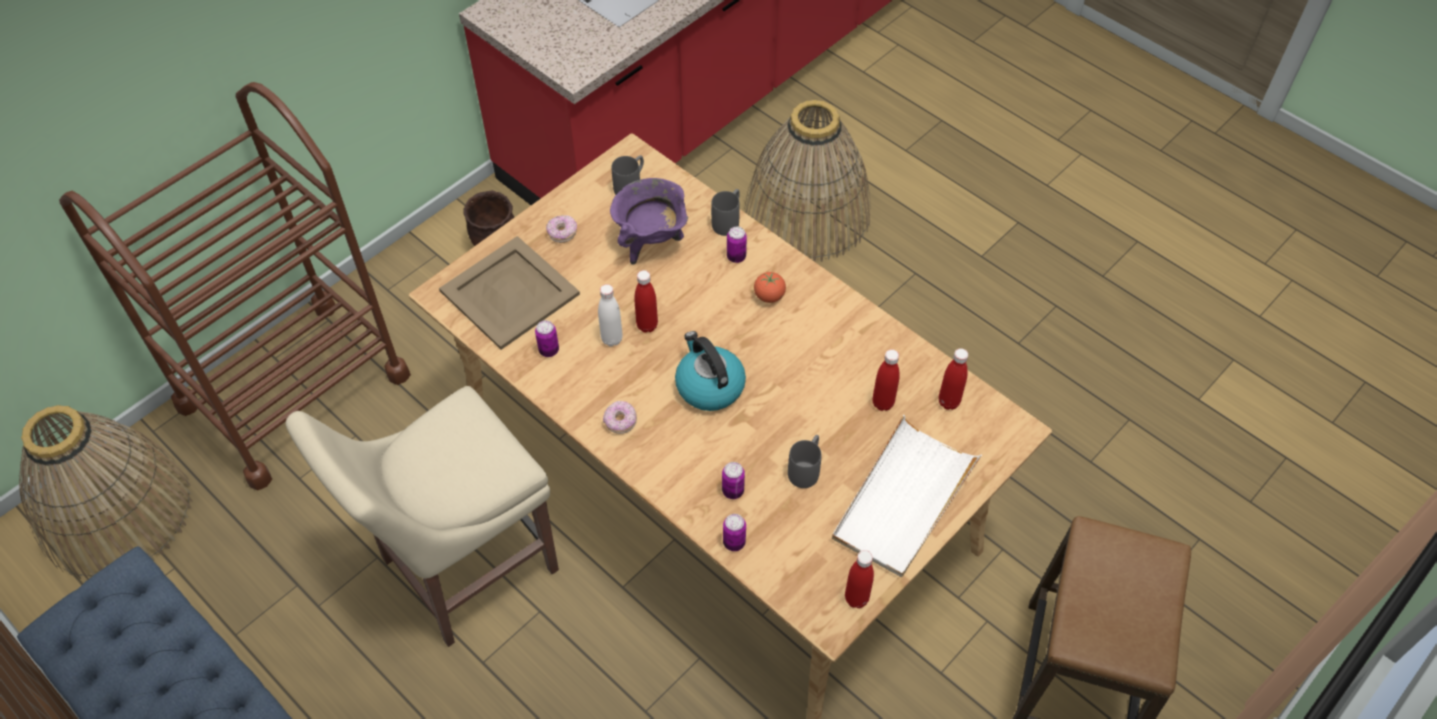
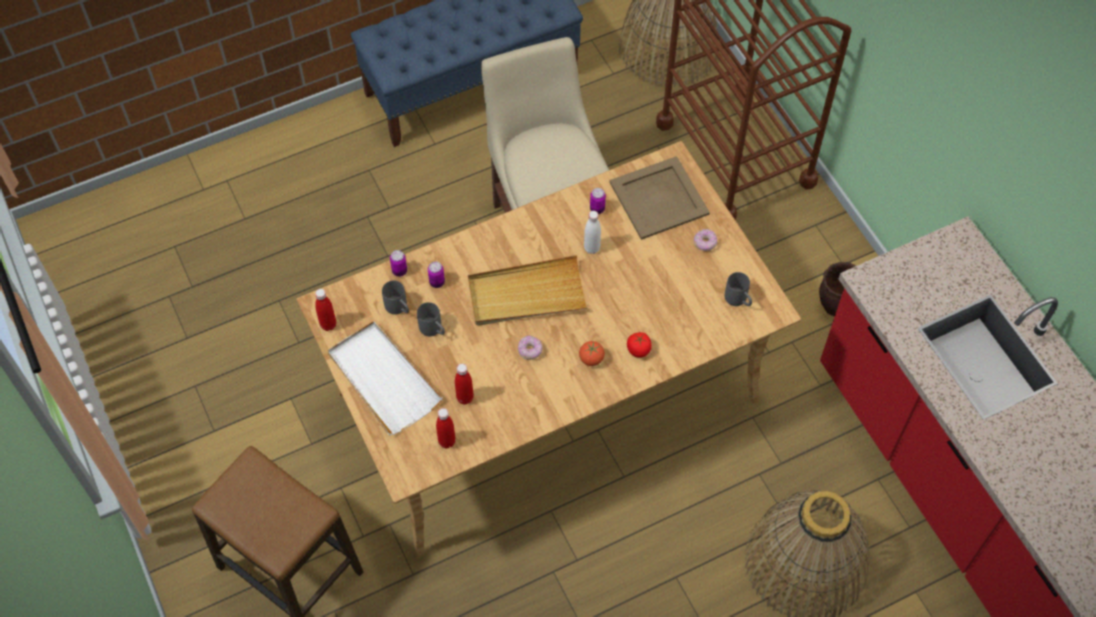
camera: 110 degrees right, 5 degrees up
(620, 421) = (519, 234): donut -> donut (530, 350)
(647, 325) = (595, 273): red bottle -> none
(651, 242) = (674, 298): purple cooking pot -> none
(709, 386) = (526, 294): kettle -> beige tray
(728, 221) = (677, 356): grey mug -> grey mug (399, 309)
(736, 257) = (638, 350): can -> tomato

